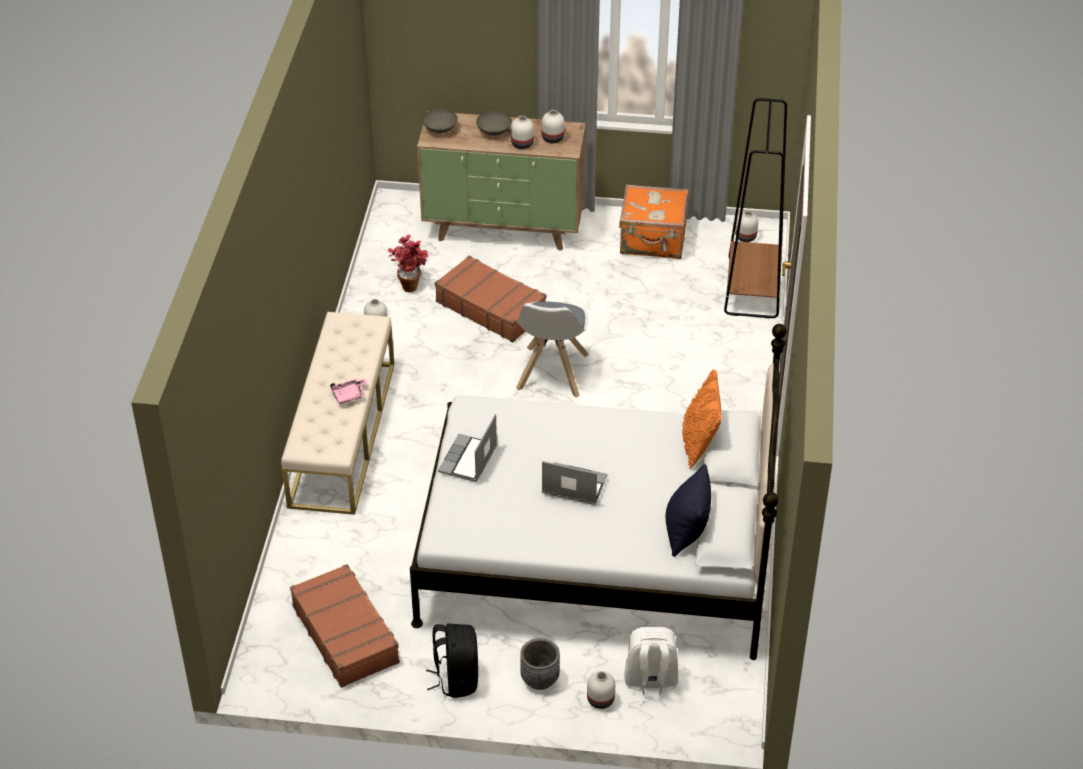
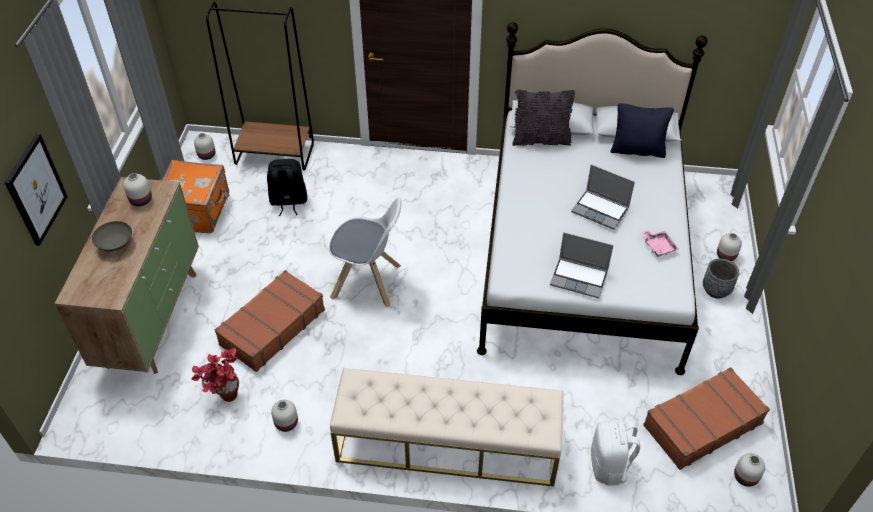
camera: 90 degrees left, 5 degrees up
(349, 395) = (466, 394): pink tray -> pink tray (658, 246)
(440, 129) = (96, 290): grey bowl -> none
(456, 679) = (730, 343): black backpack -> black backpack (288, 201)
(495, 45) = (36, 189): none -> picture
(522, 144) = (145, 222): white vase -> white vase (746, 477)
(573, 486) = (601, 210): laptop -> laptop turned 75 degrees counterclockwise
(650, 682) = (702, 228): white backpack -> white backpack (610, 466)
(699, 443) = (541, 140): orange pillow -> black pillow

